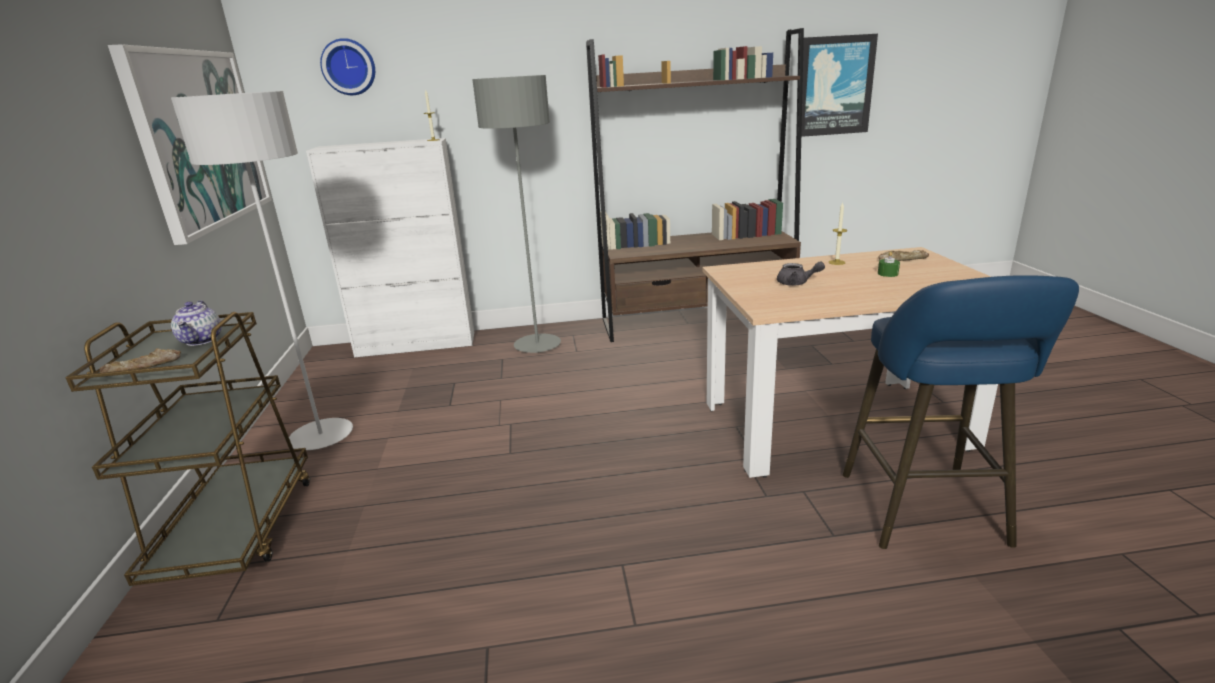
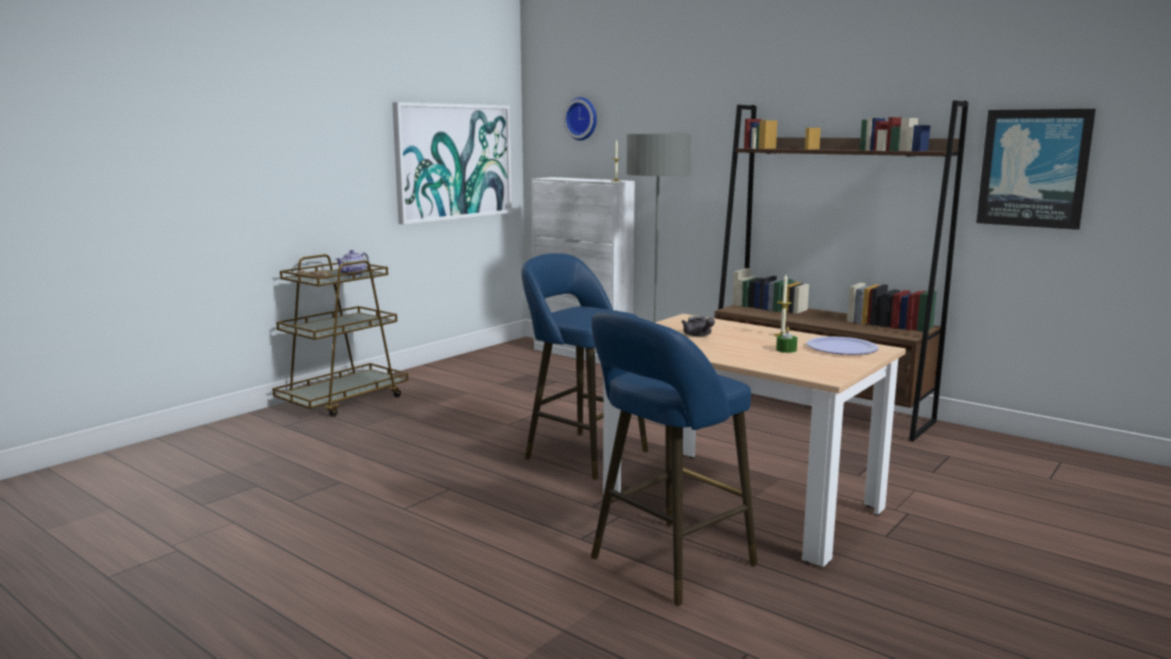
camera: 45 degrees right, 10 degrees down
(321, 437) = (441, 380): grey floor lamp -> none
(640, 447) = (581, 453): none -> blue stool
(902, 259) = (841, 348): bread -> plate

